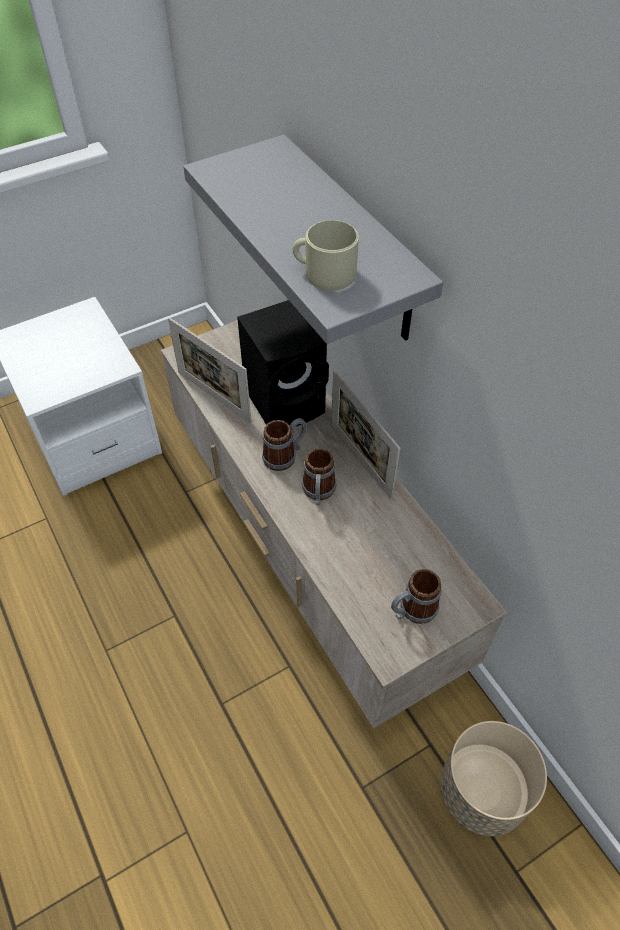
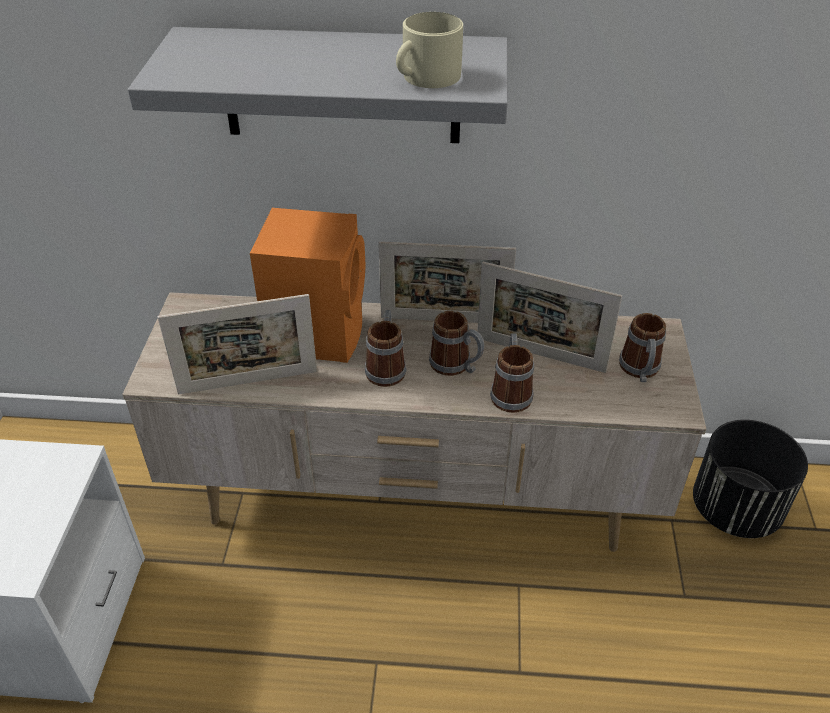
camera: 55 degrees left, 10 degrees down
(287, 401) = (317, 332): black speaker -> orange speaker
(319, 538) = (510, 391): none -> mug
(374, 536) = (540, 355): none -> picture frame
(482, 792) = (736, 509): beige planter -> black planter

